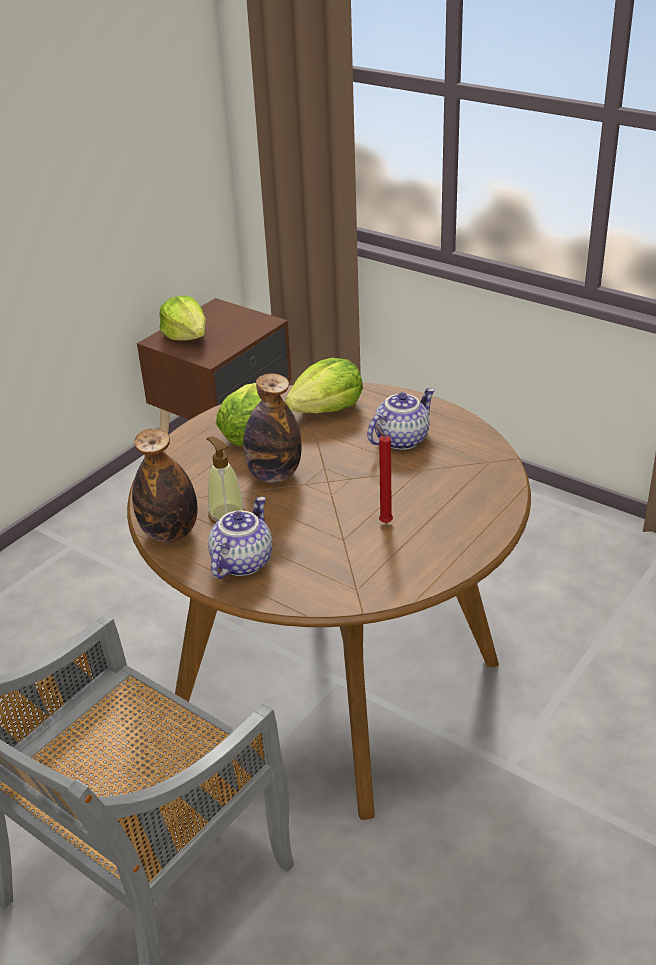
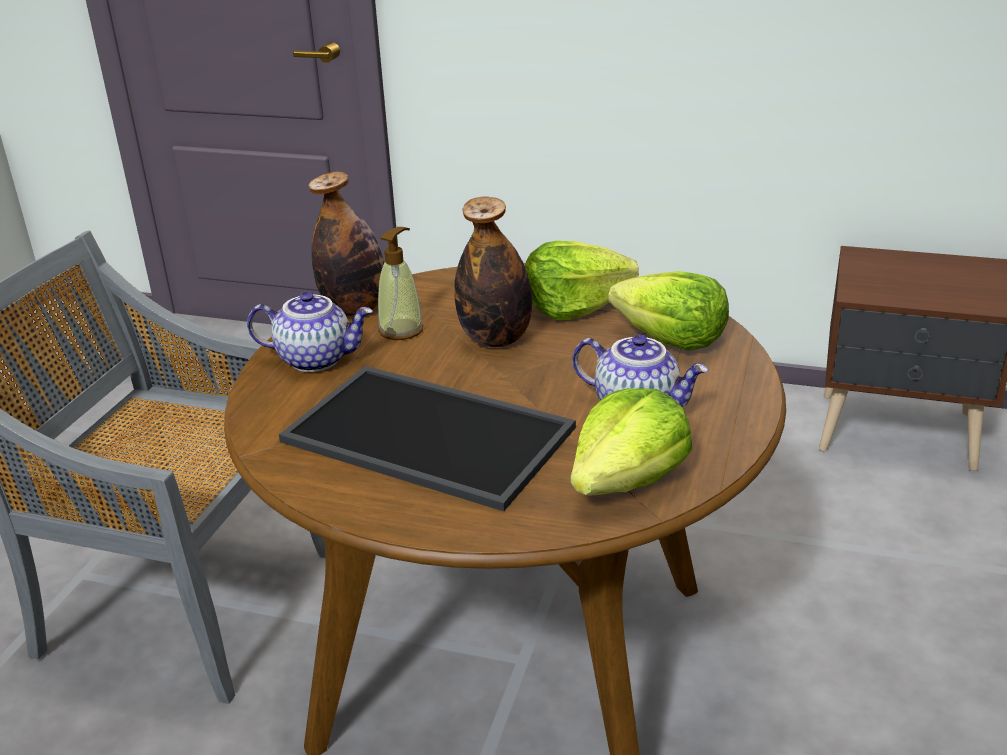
camera: 70 degrees right, 5 degrees down
(187, 336) = (892, 267): lettuce -> lettuce (628, 480)
(384, 522) = (432, 433): red candle -> tray

